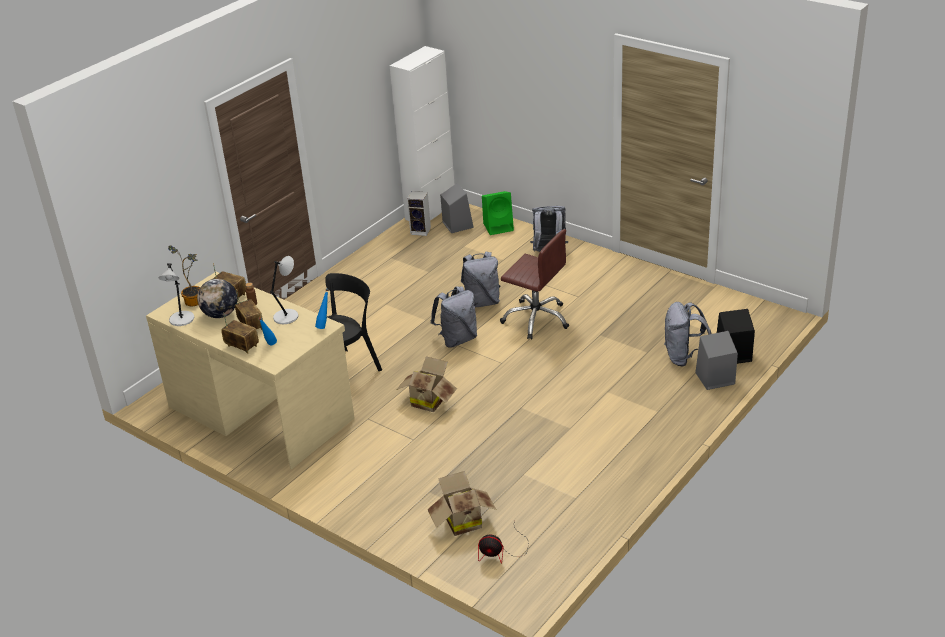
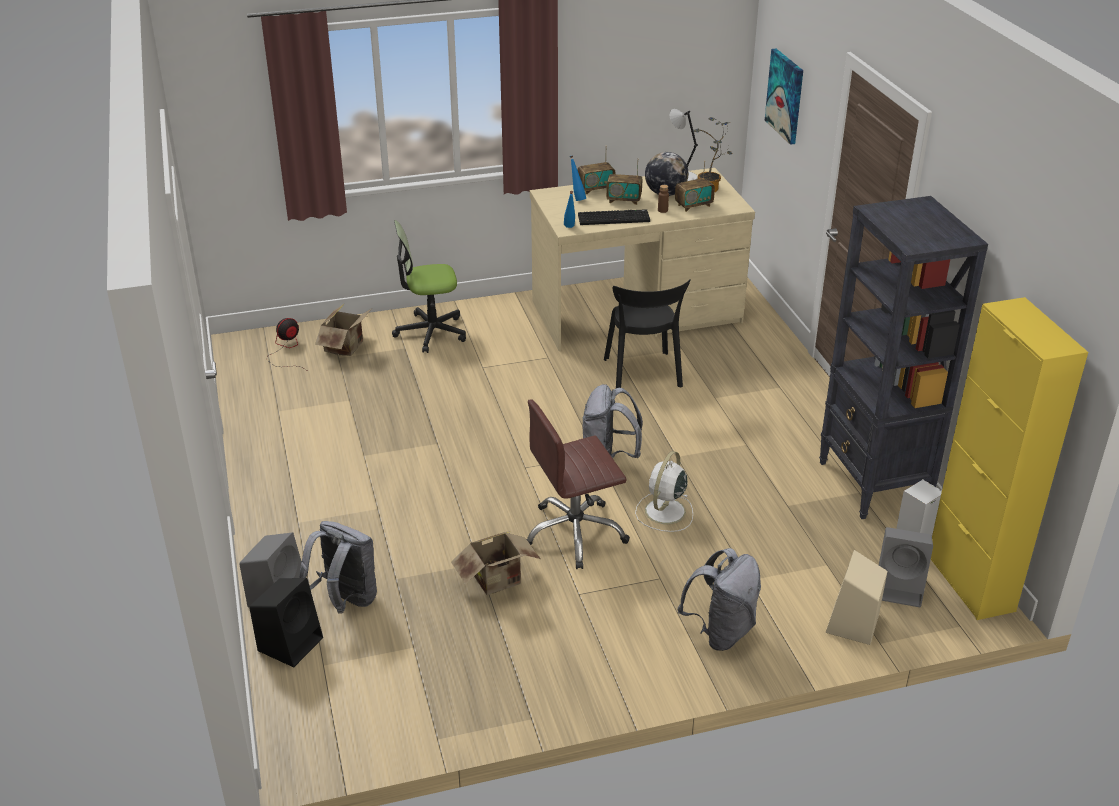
camera: 125 degrees right, 0 degrees up
(145, 206) = (785, 96): none -> picture
(287, 316) = (614, 218): grey table lamp -> keyboard
(378, 256) = (873, 484): none -> black bookcase
(393, 492) = (430, 332): none -> office chair
(428, 401) = (527, 398): cardboard box -> cardboard box (499, 581)
(430, 211) = (970, 583): white cabinet -> yellow cabinet
(482, 302) = (664, 512): grey backpack -> white fan
(499, 226) = (852, 625): green speaker -> beige speaker

